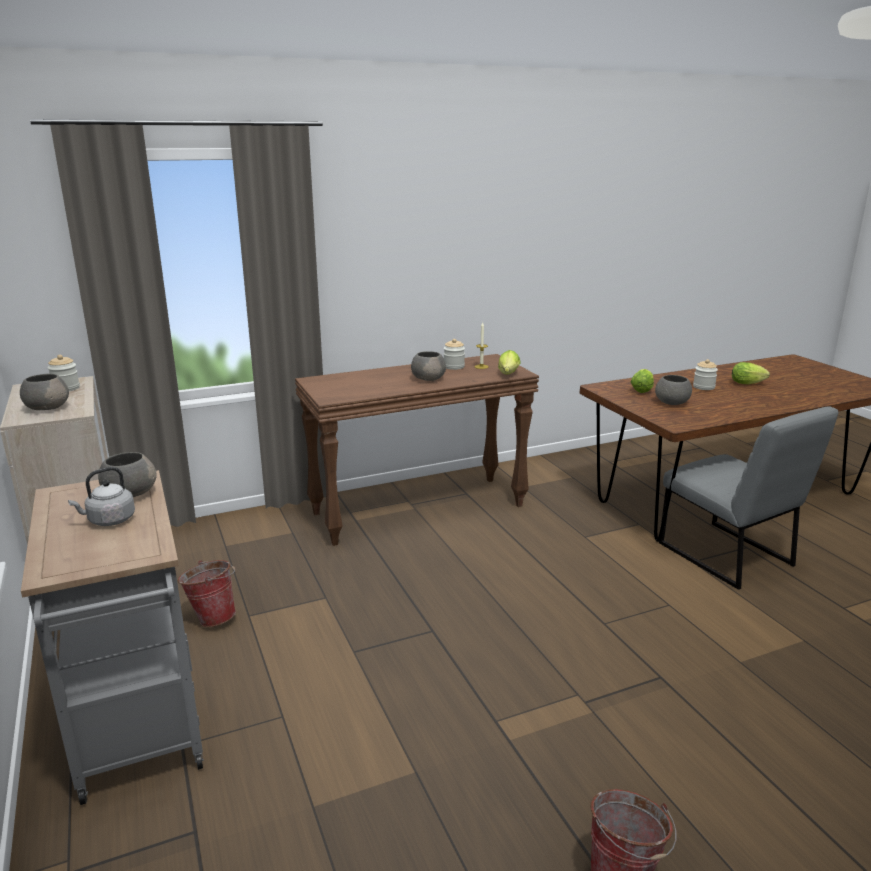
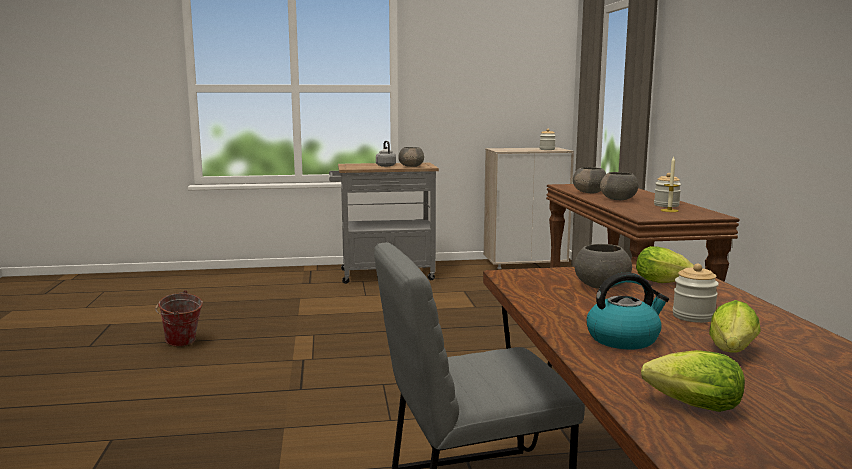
camera: 105 degrees right, 10 degrees down
(47, 408) = (512, 149): grey bowl -> grey bowl (590, 192)
(213, 617) = (467, 284): bucket -> none
(508, 375) = (636, 214): lettuce -> lettuce (688, 405)
(762, 399) = (623, 339): none -> kettle

